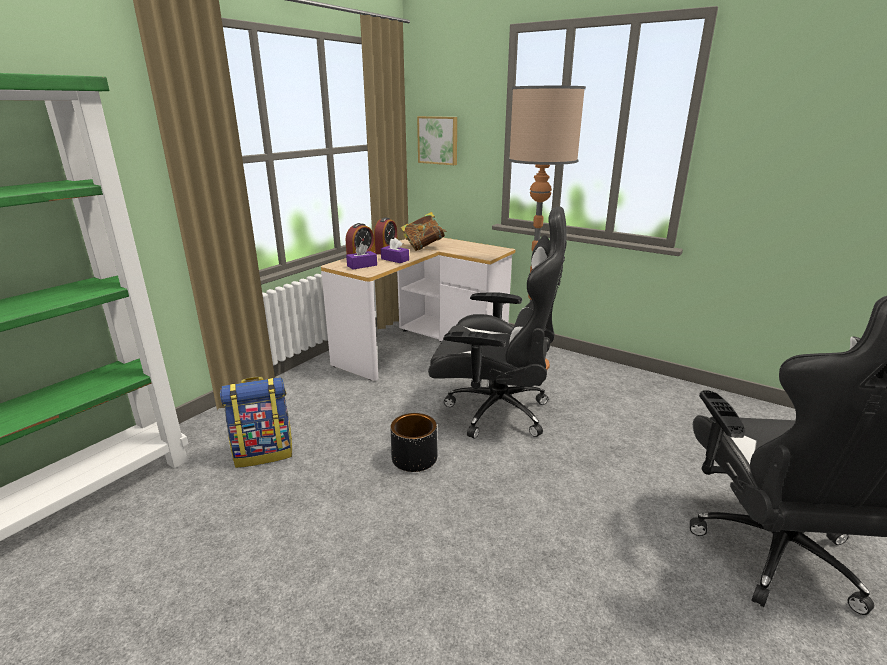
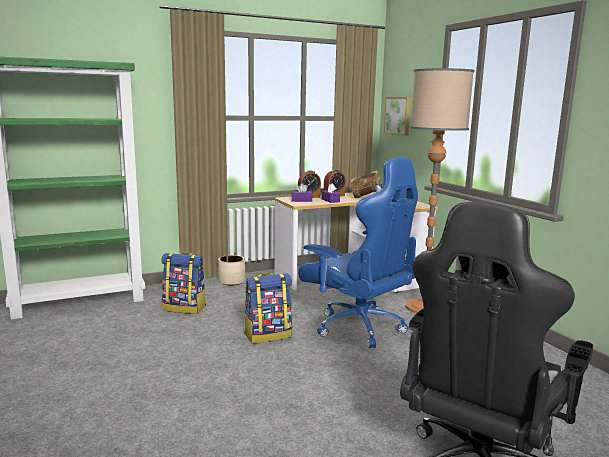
camera: 30 degrees right, 10 degrees down
(285, 389) = (232, 281): none -> beige planter
(414, 458) = (268, 335): black planter -> backpack
(491, 411) = (355, 326): black office chair -> blue office chair

